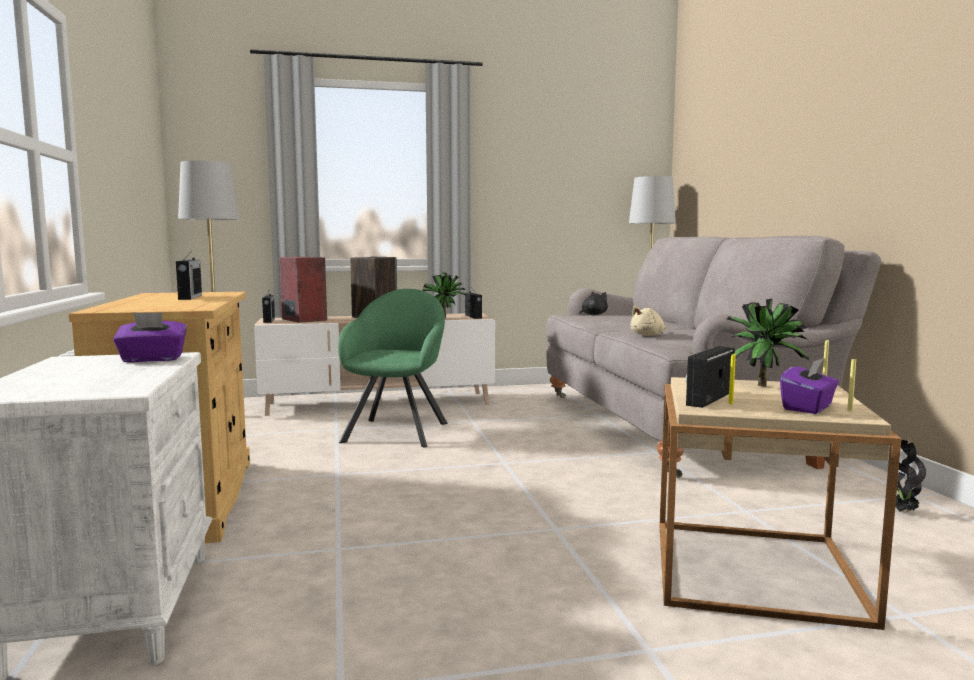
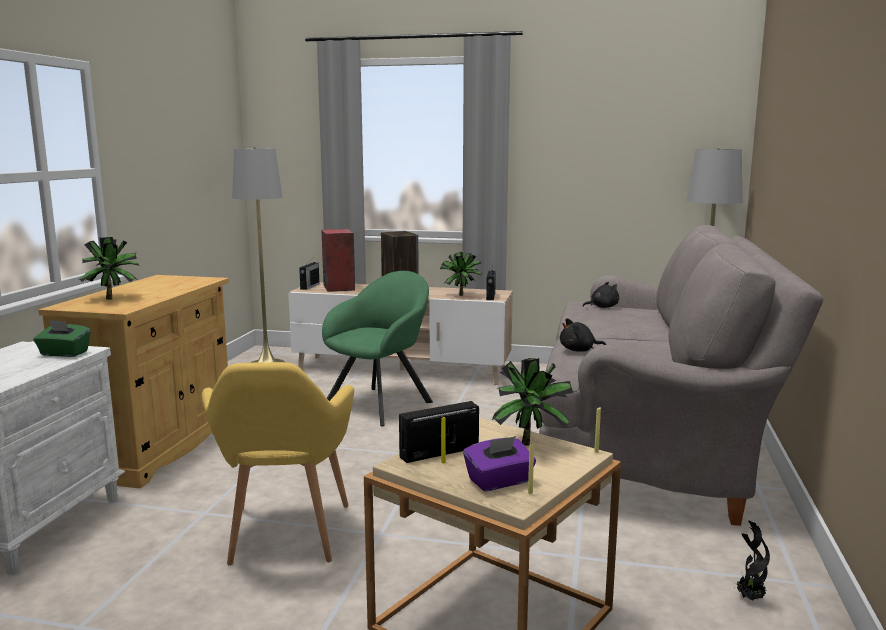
camera: 25 degrees right, 5 degrees up
(152, 304) = (114, 298): none -> potted plant
(152, 359) = (64, 353): purple tissue box -> green tissue box
(190, 297) = (164, 287): radio -> none
(466, 553) = (285, 539): none -> yellow armchair
(648, 335) = (579, 350): beige plush toy -> black plush toy

